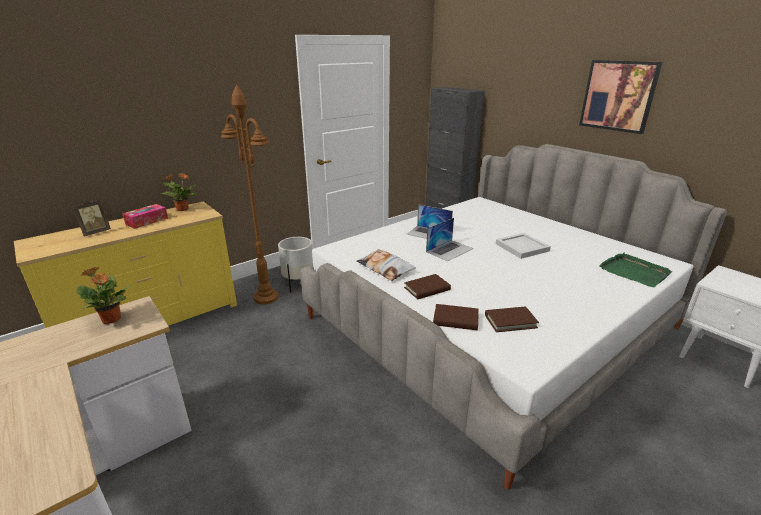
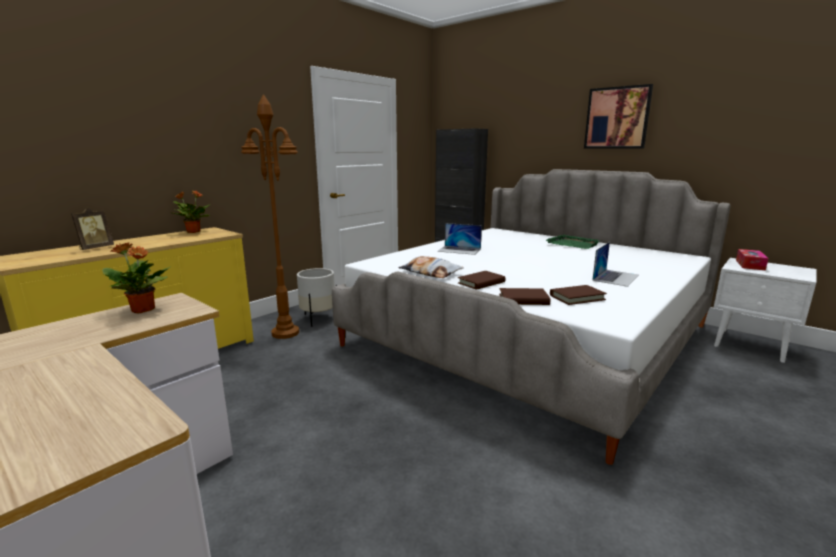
camera: 10 degrees left, 10 degrees down
(147, 221) = (155, 239): tissue box -> tissue box (750, 265)
(449, 250) = (486, 259): laptop -> laptop (615, 277)
(522, 247) = (554, 254): white tray -> none
(634, 272) = (664, 263): green tray -> green tray (572, 244)

